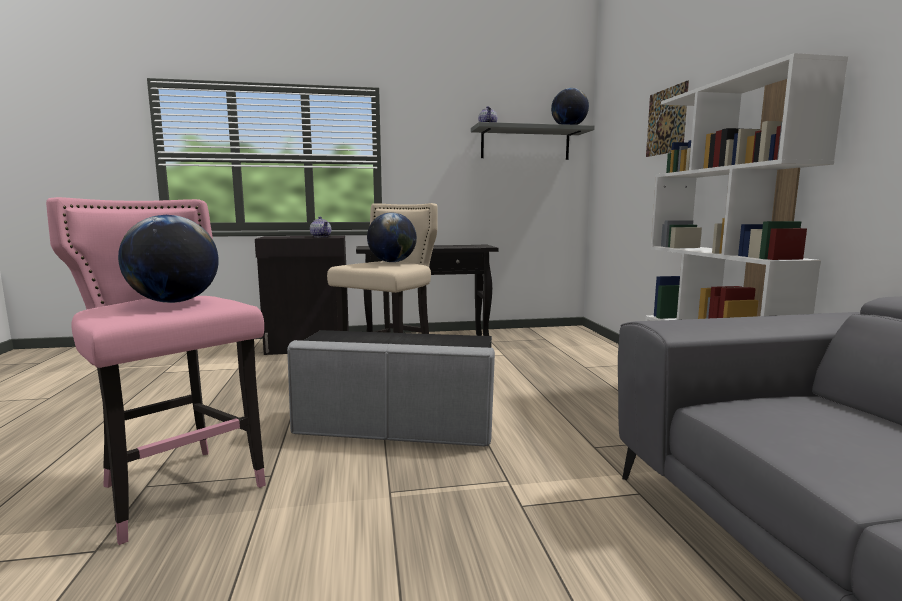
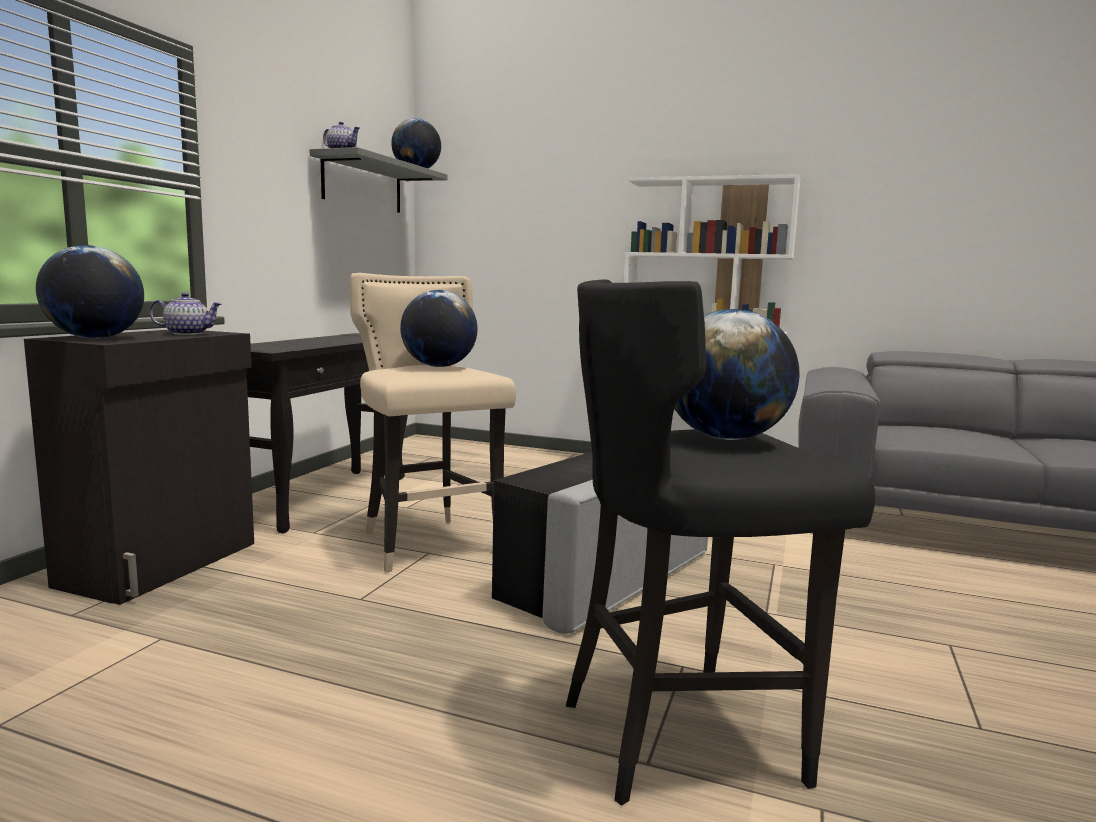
camera: 60 degrees left, 0 degrees up
(180, 490) = (681, 734): pink stool -> black stool
(277, 237) = (95, 338): none -> globe
(666, 121) = (575, 191): picture -> none

